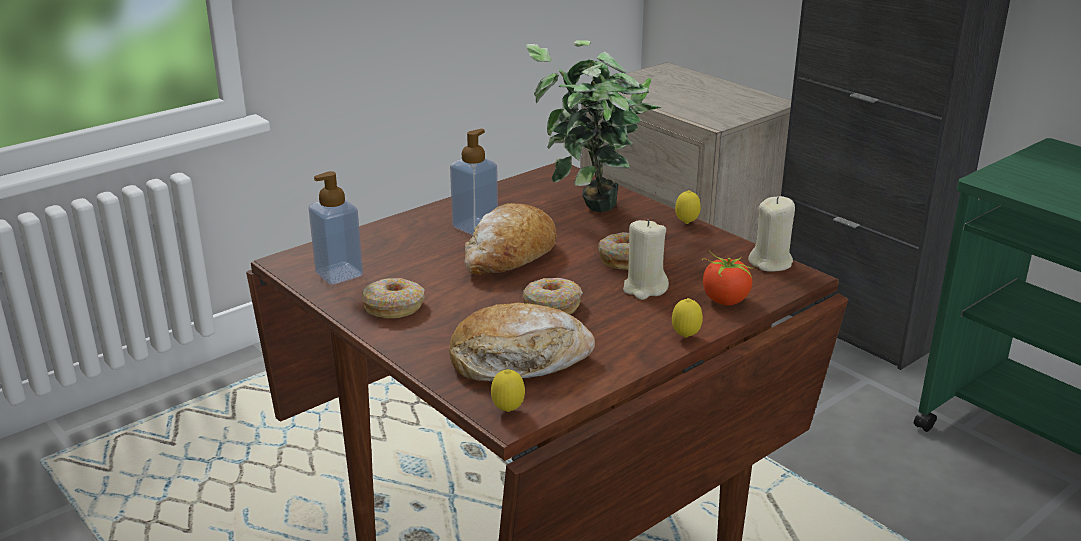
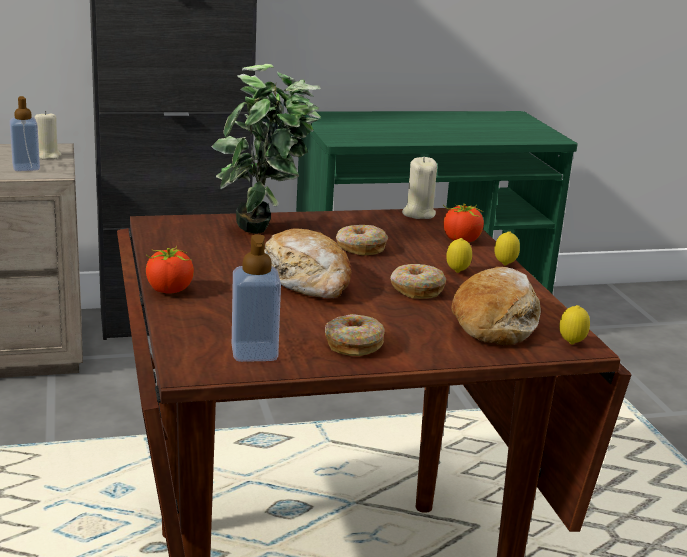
camera: 65 degrees left, 5 degrees down
(422, 216) = (169, 290): none -> tomato
(475, 227) = (227, 277): soap dispenser -> soap dispenser (26, 168)
(644, 288) = (418, 255): beige candle -> beige candle (48, 156)
(686, 223) = (323, 215): lemon -> lemon (457, 272)

